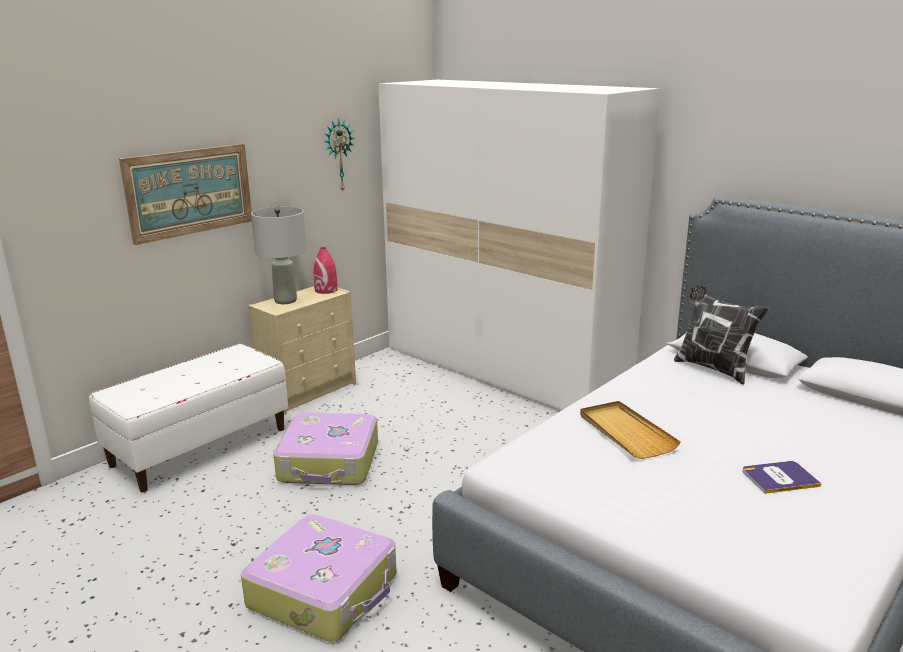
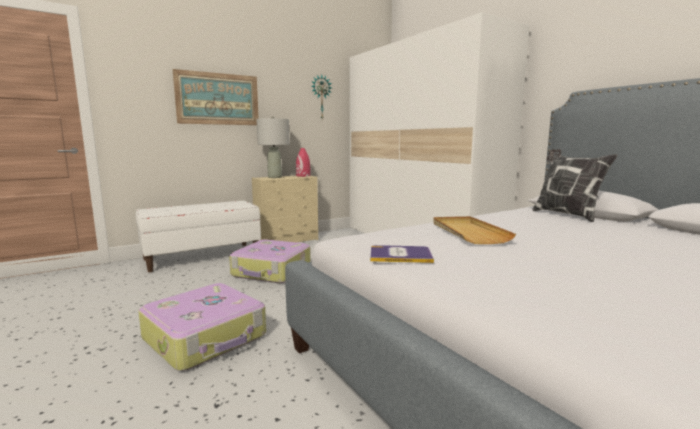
camera: 15 degrees right, 10 degrees down
(779, 478) = (623, 267): book -> book (400, 255)

